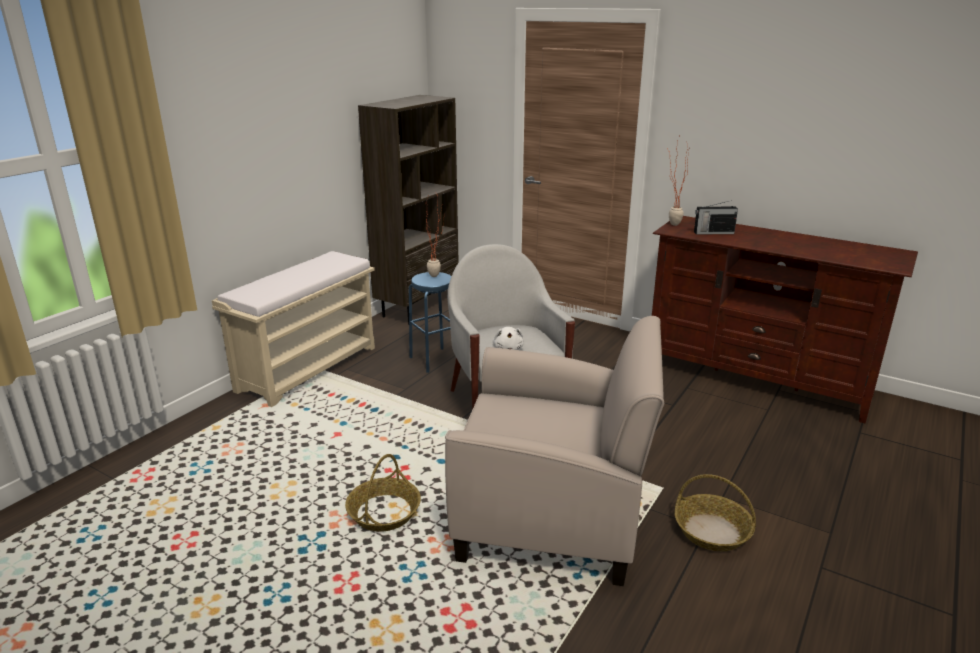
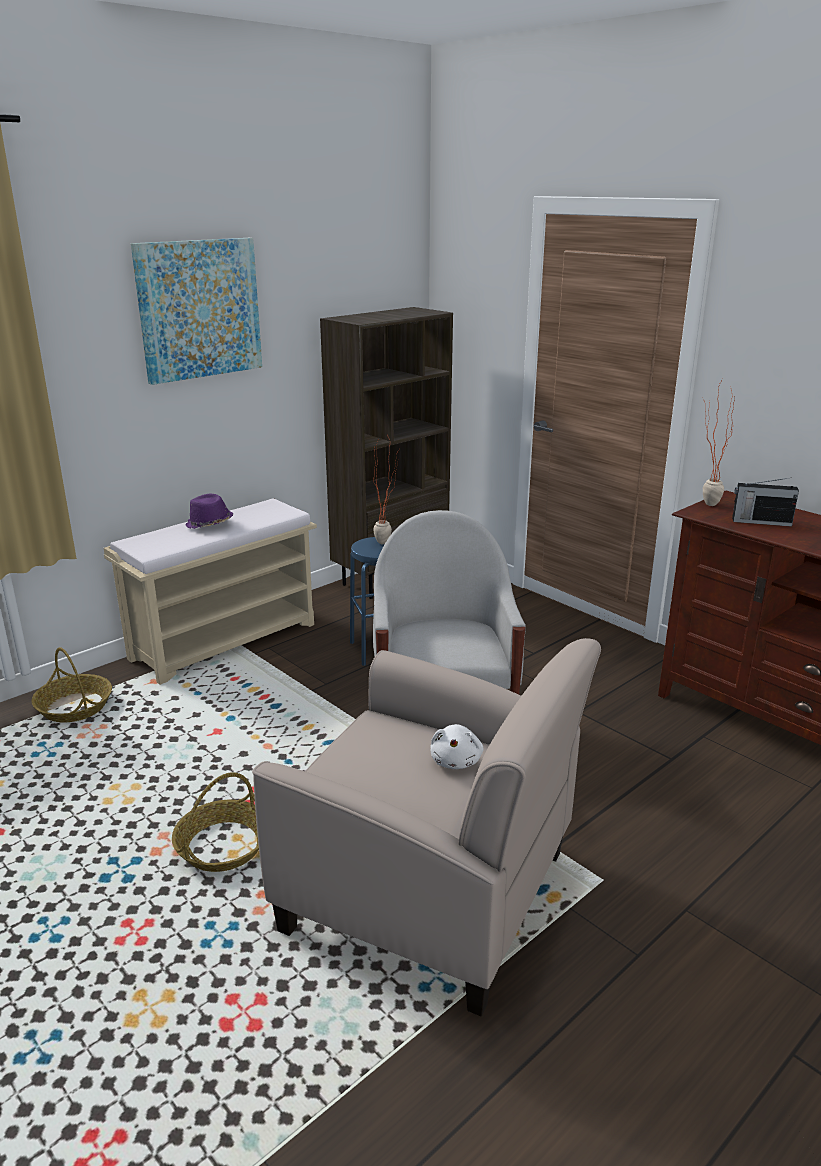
camera: 15 degrees right, 0 degrees up
(272, 100) = (199, 309): none -> picture
(293, 274) = (209, 524): none -> purple hat
(508, 349) = (436, 653): white plush toy -> white plush toy (456, 761)
(712, 531) = (647, 960): basket -> basket (75, 707)

